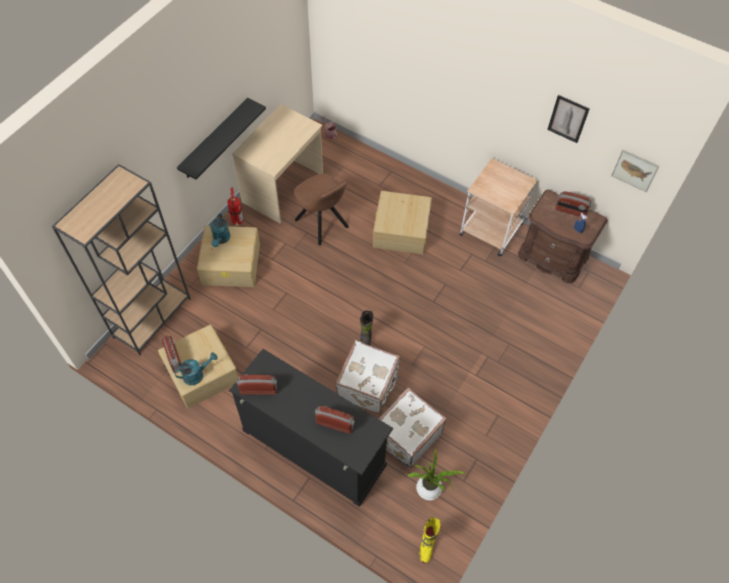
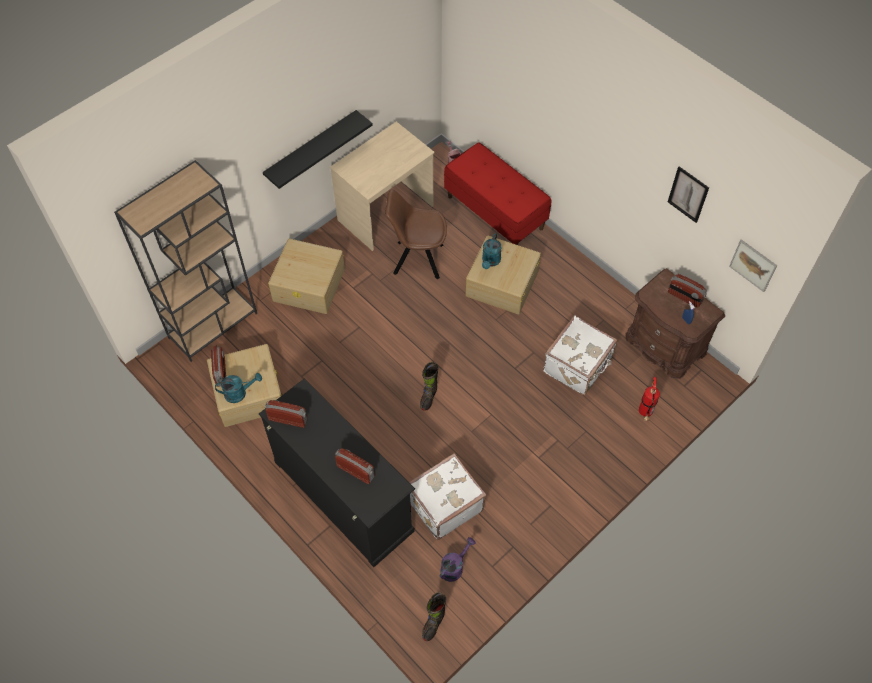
camera: 15 degrees right, 0 degrees up
(221, 239) = (301, 256): turquoise watering can -> turquoise watering can (490, 262)
(237, 222) = (327, 241): fire extinguisher -> fire extinguisher (645, 413)
(322, 223) = (417, 259): brown chair -> brown chair turned 120 degrees clockwise
(368, 385) = (419, 443): white suitcase -> white suitcase (578, 366)
(378, 170) = (495, 212): none -> red bench
(427, 545) = (433, 623): yellow boot -> black boot
(431, 489) = (454, 567): potted plant -> purple watering can
(492, 230) = (603, 303): beige cart -> none

